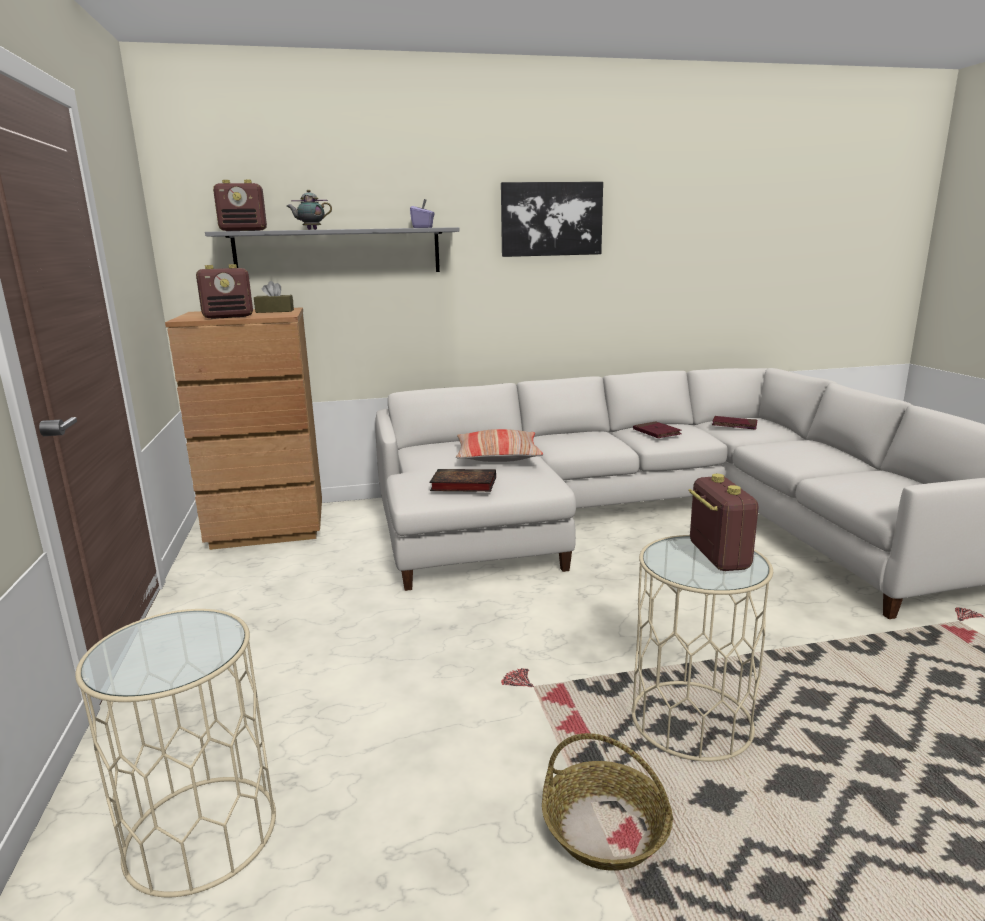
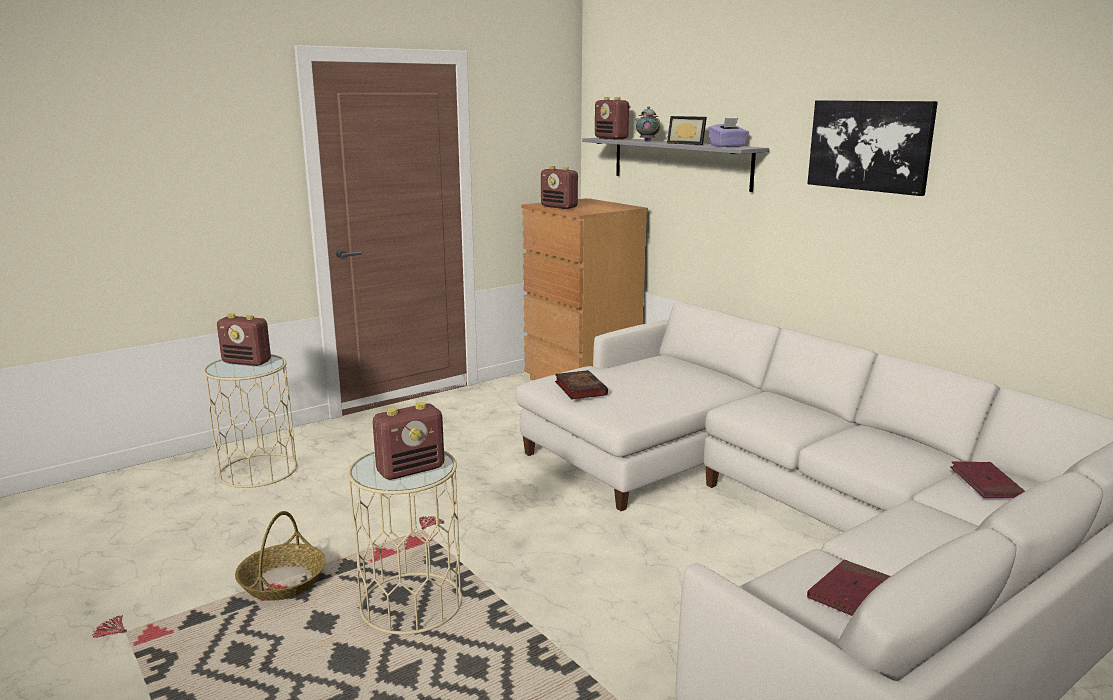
camera: 65 degrees right, 0 degrees up
(154, 644) = (247, 362): none -> radio
(275, 311) = (607, 208): brown tissue box -> none
(370, 228) = (688, 143): none -> picture frame
(498, 456) = (667, 386): pillow -> none
(656, 432) = (862, 440): red book -> red book (850, 592)

